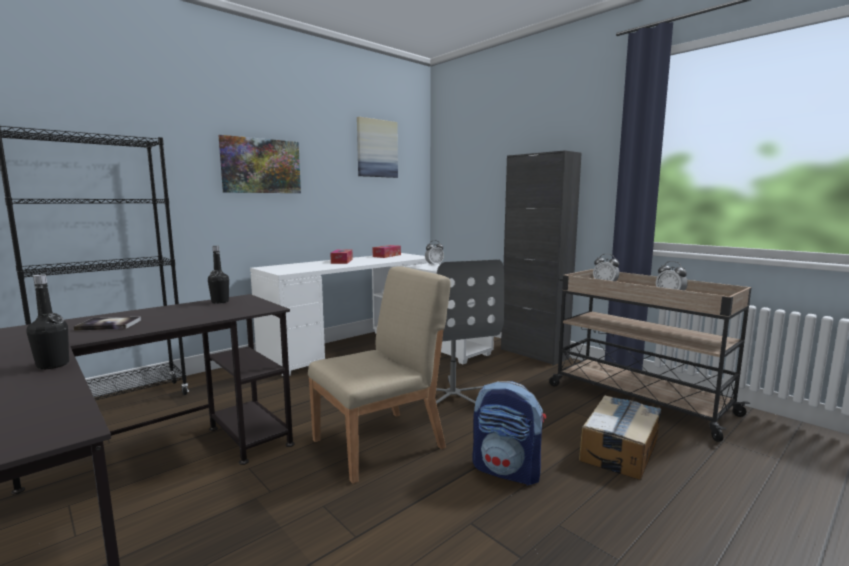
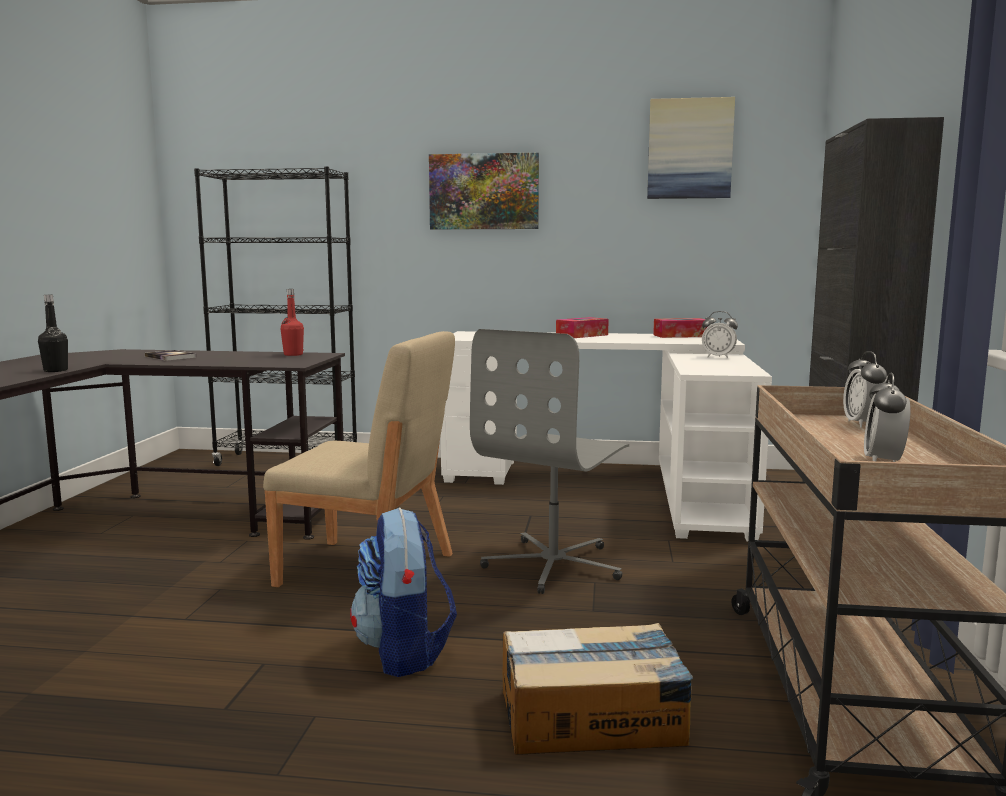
camera: 50 degrees right, 0 degrees up
(220, 302) = (293, 354): black bottle -> red bottle

